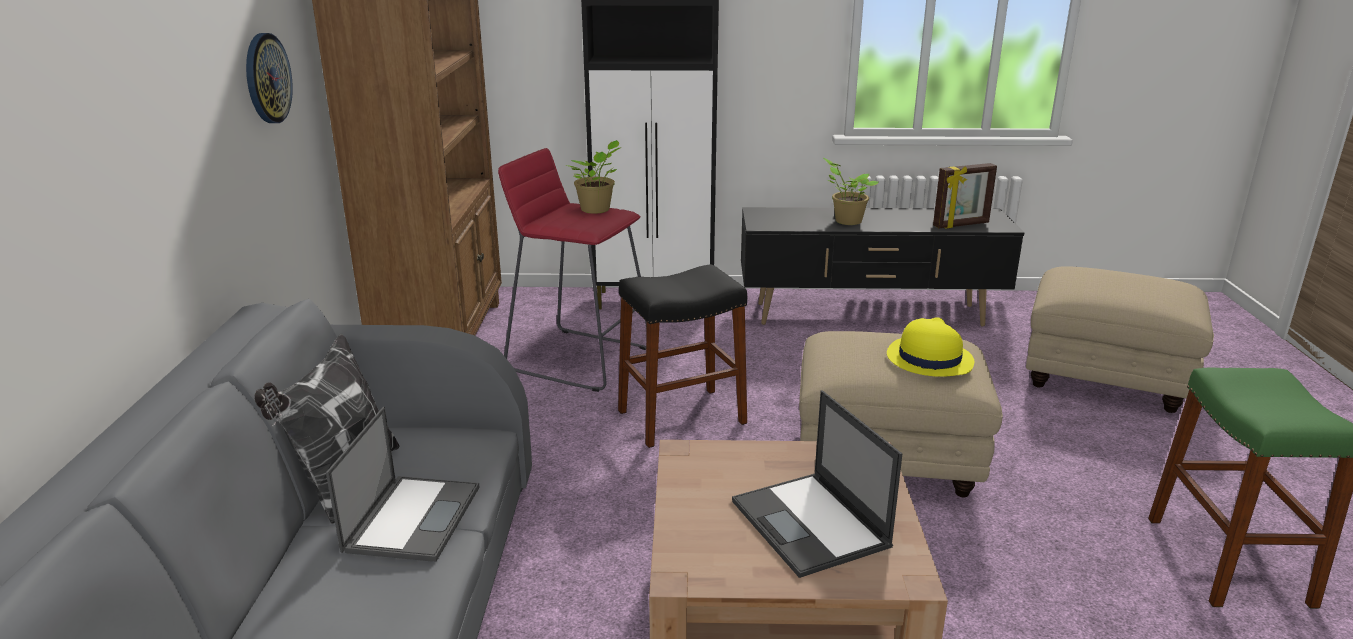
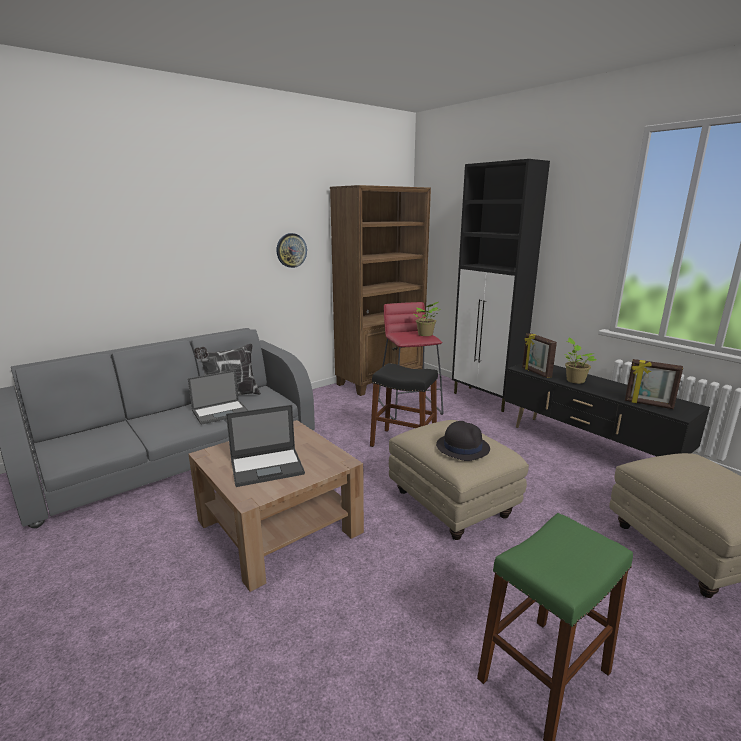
camera: 50 degrees right, 5 degrees down
(790, 225) = (536, 372): none -> picture frame
(811, 525) = (268, 466): laptop -> laptop turned 135 degrees counterclockwise
(928, 358) = (462, 447): yellow hat -> black hat

